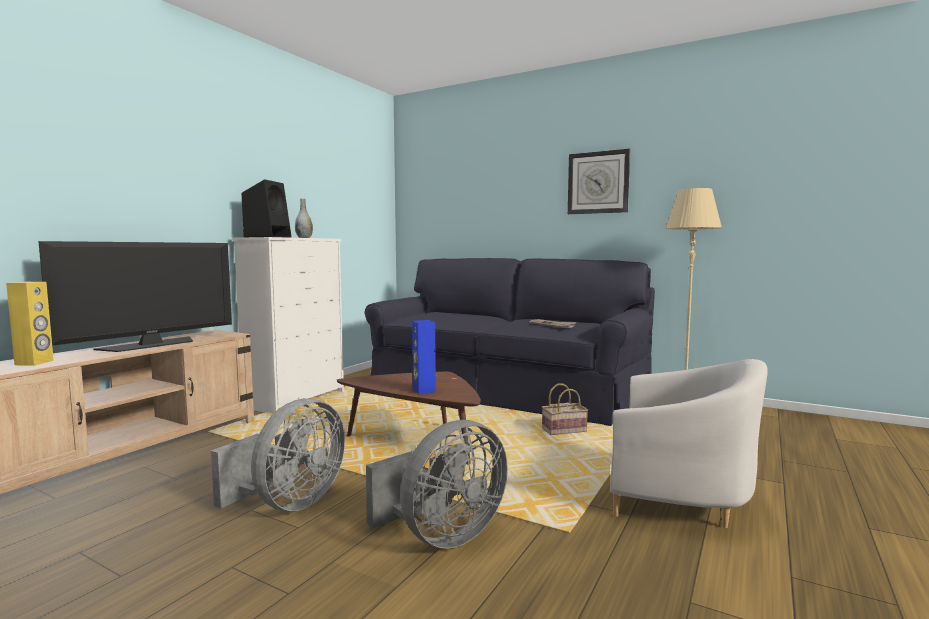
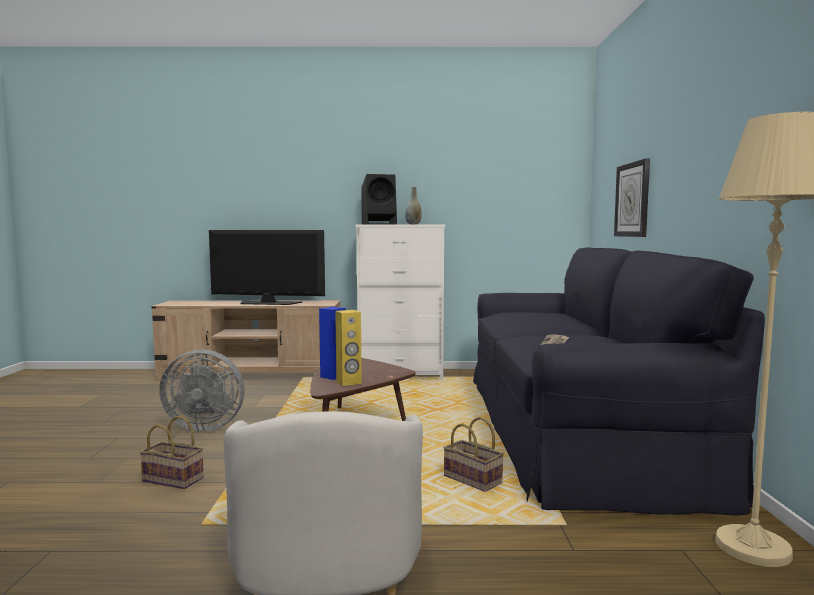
camera: 60 degrees right, 0 degrees up
(34, 363) = (200, 303): yellow speaker -> yellow speaker (349, 382)
(443, 536) = (175, 479): grey fan -> basket
(598, 182) = (730, 123): wall clock -> wall clock (633, 200)

